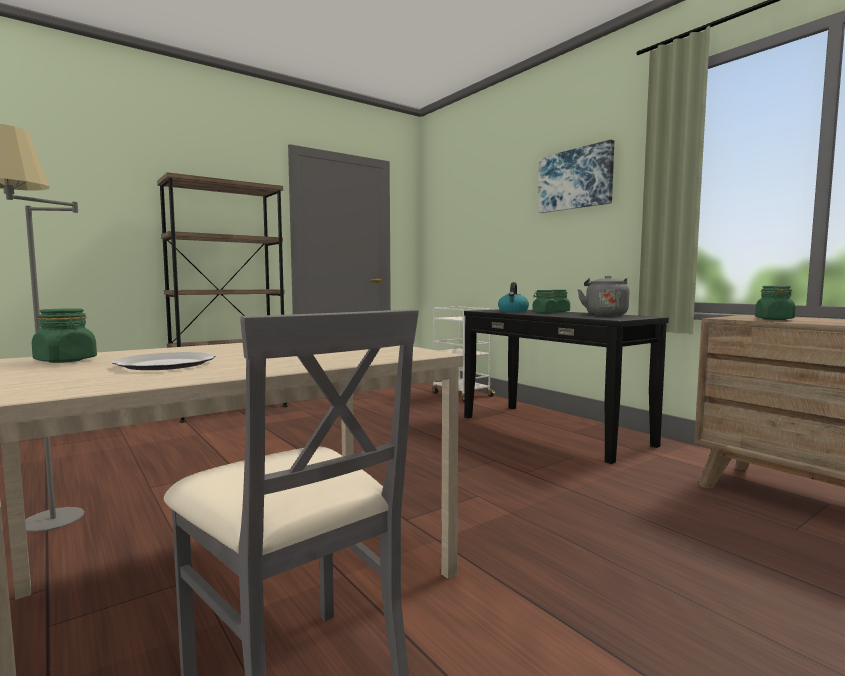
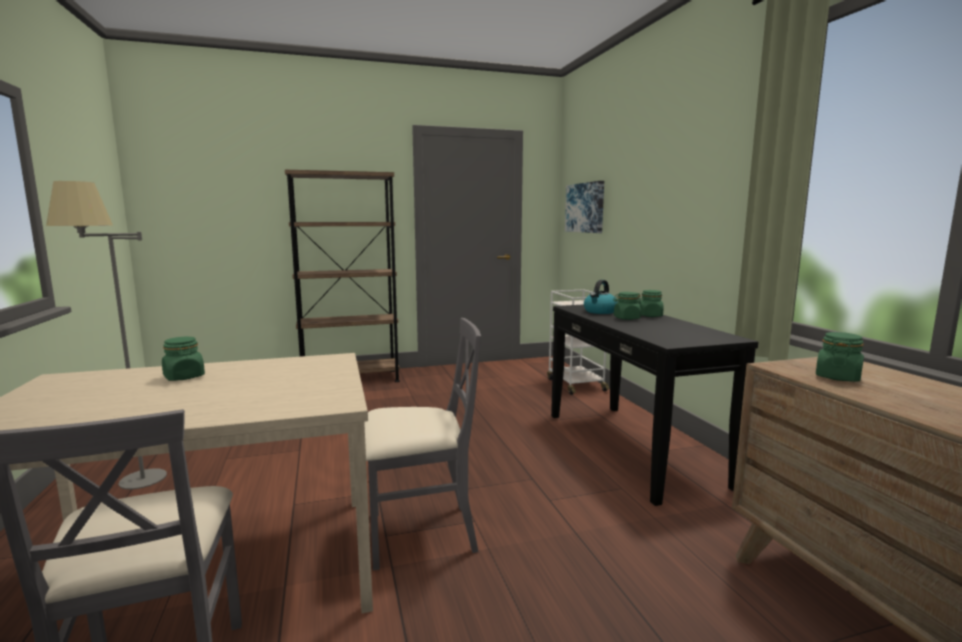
camera: 20 degrees right, 5 degrees up
(66, 360) = (74, 383): green jar -> green jar (184, 377)
(164, 365) = (115, 400): plate -> none
(438, 512) = (420, 533): none -> grey chair
(575, 179) = (691, 157): picture -> picture (585, 207)
(605, 315) = (687, 329): grey kettle -> none

